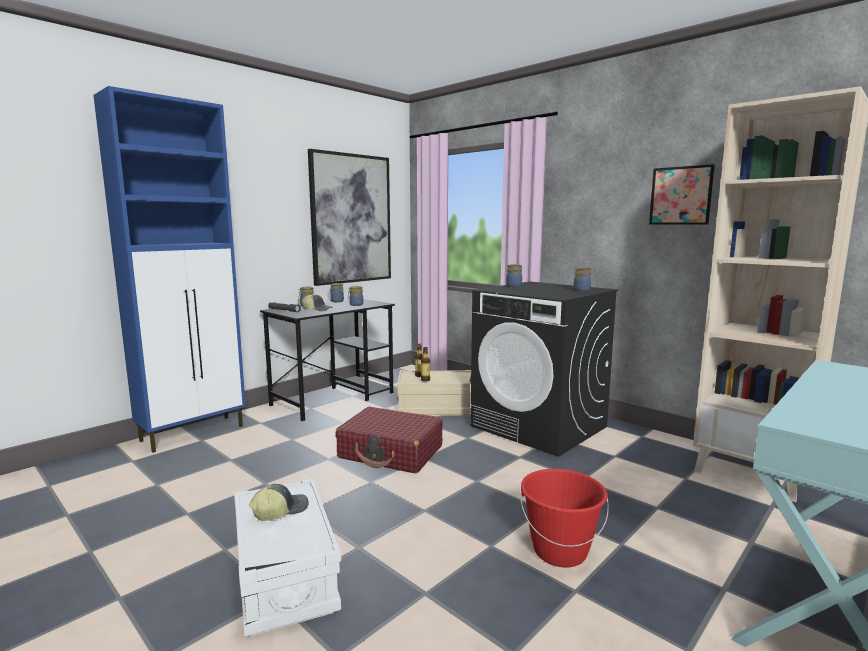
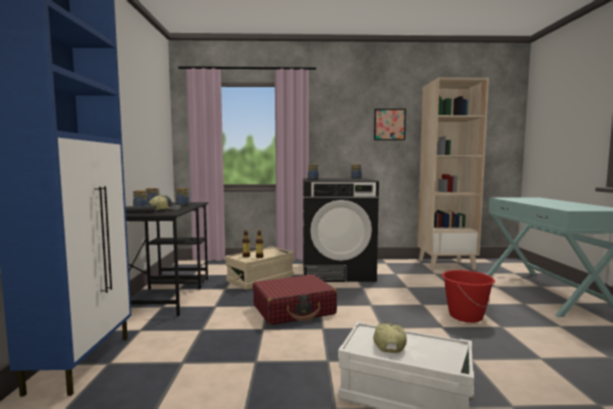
camera: 45 degrees left, 5 degrees down
(351, 219) = (147, 130): picture -> none

